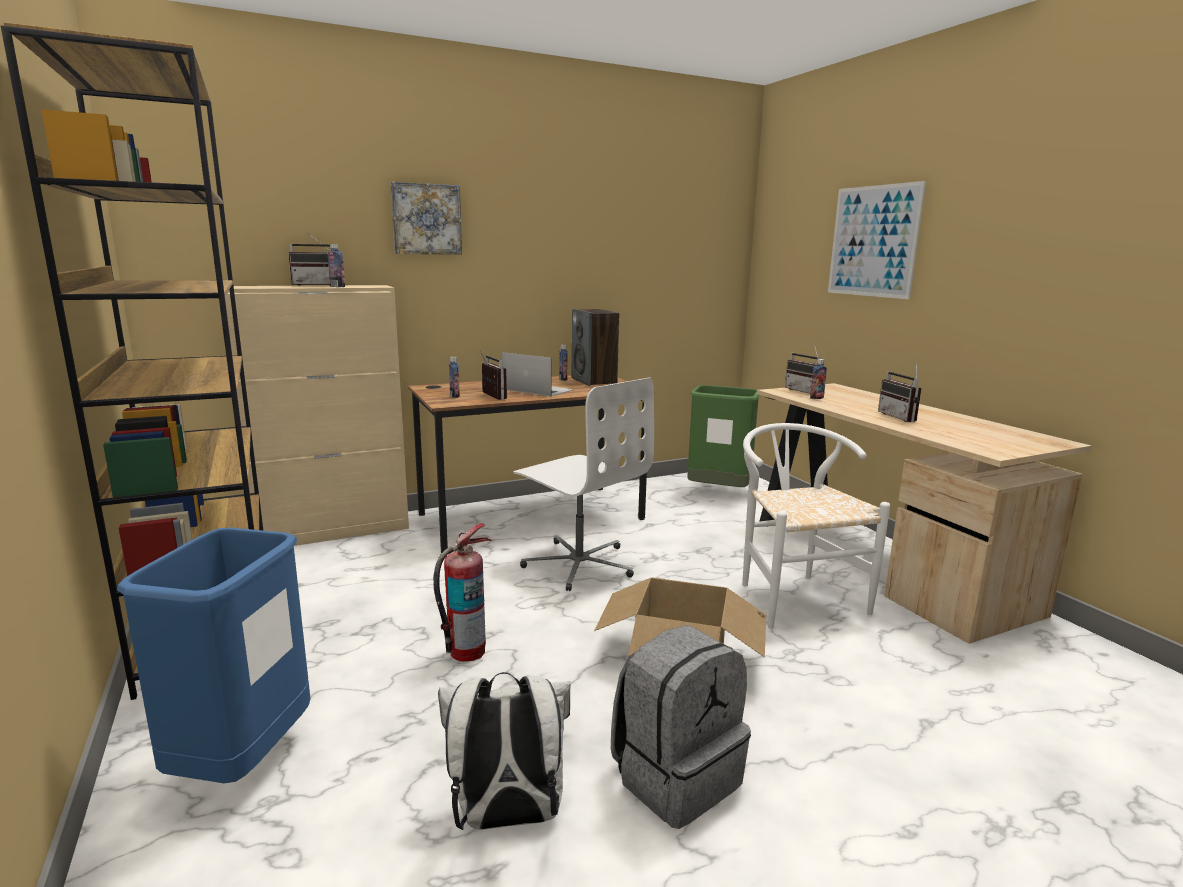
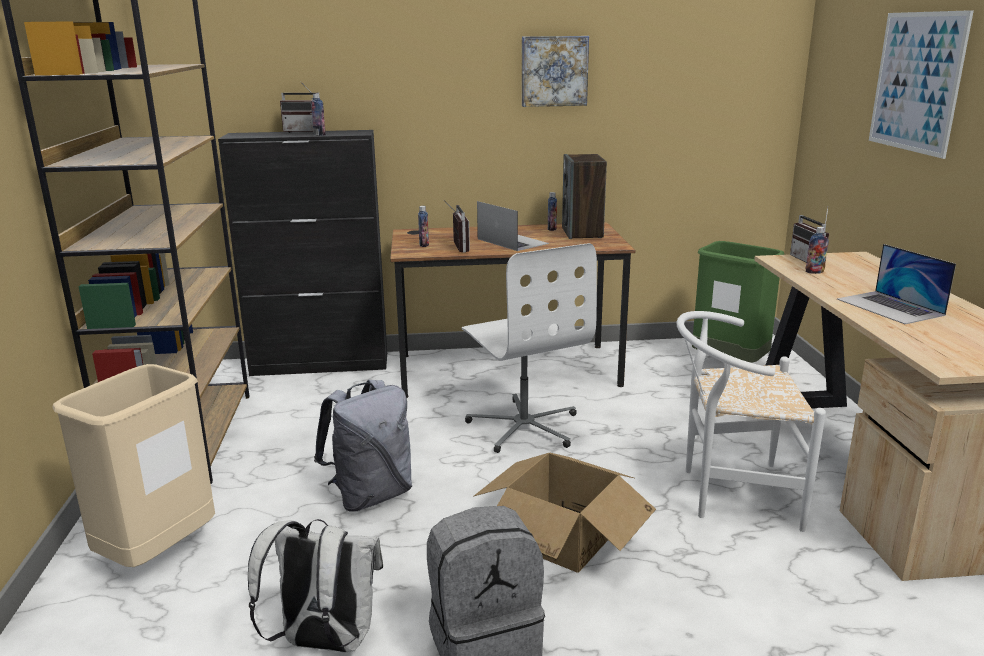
camera: 20 degrees right, 5 degrees up
(243, 762) = (158, 554): blue trash can -> beige trash can
(334, 531) = (321, 364): beige cabinet -> black cabinet
(426, 219) = (413, 62): picture -> picture (554, 71)
(466, 651) = (371, 495): fire extinguisher -> grey backpack
(793, 596) = (730, 493): white chair -> white chair turned 90 degrees counterclockwise
(901, 417) = (890, 307): radio -> laptop

